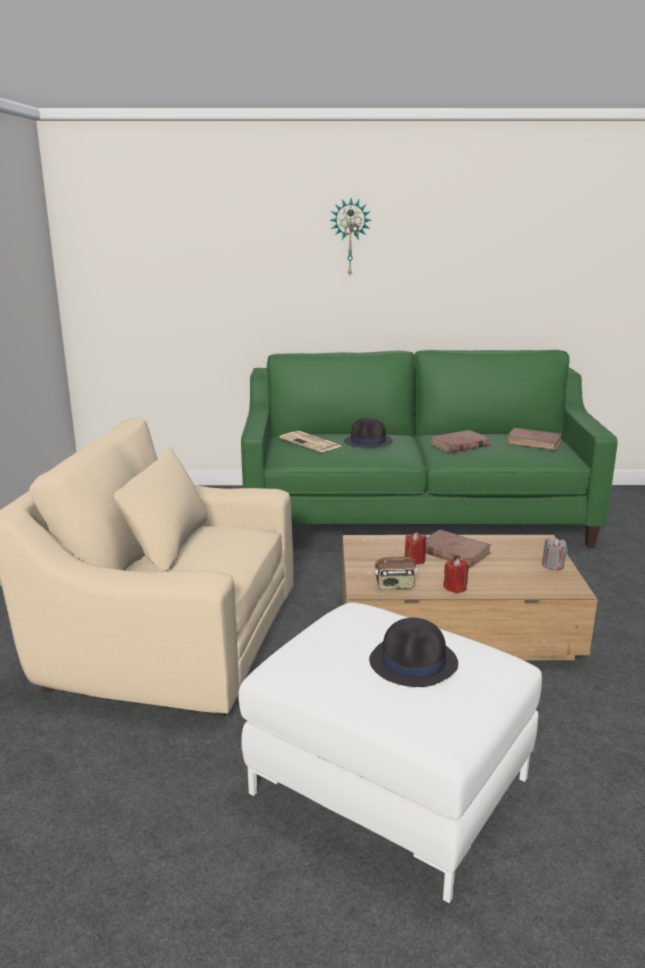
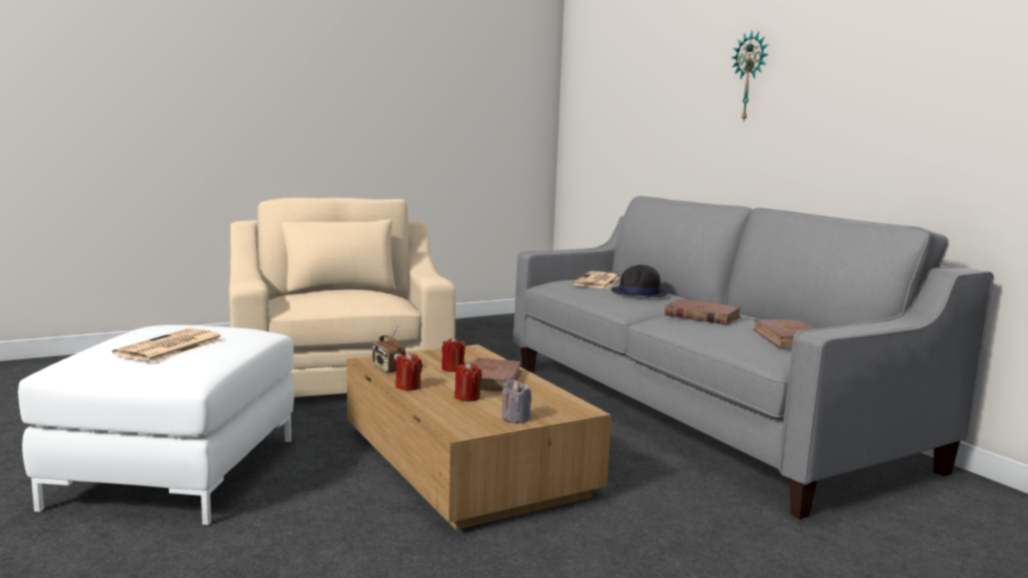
camera: 60 degrees right, 10 degrees down
(414, 516) = (700, 413): green sofa -> grey sofa
(414, 662) = (170, 347): black hat -> newspaper
(495, 571) = (467, 397): none -> red candle

